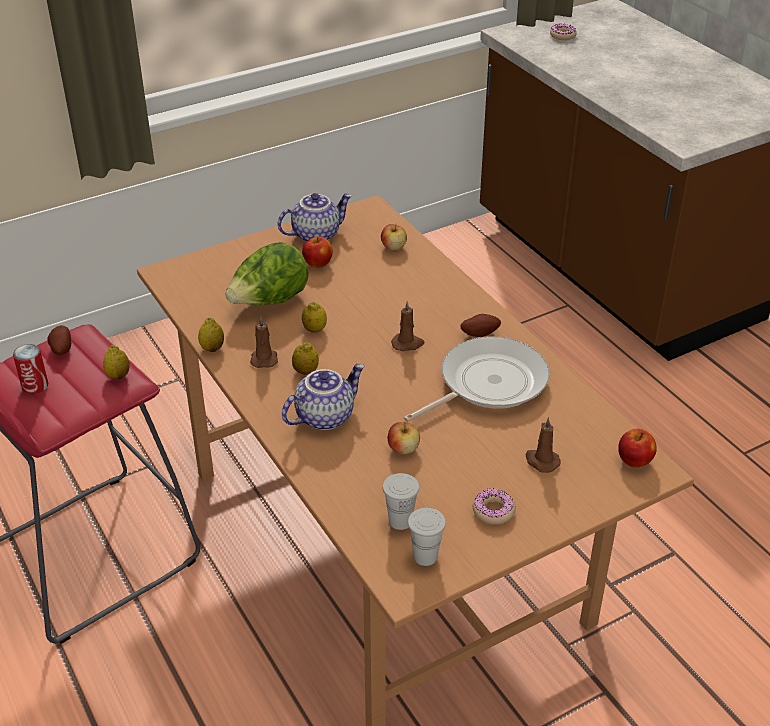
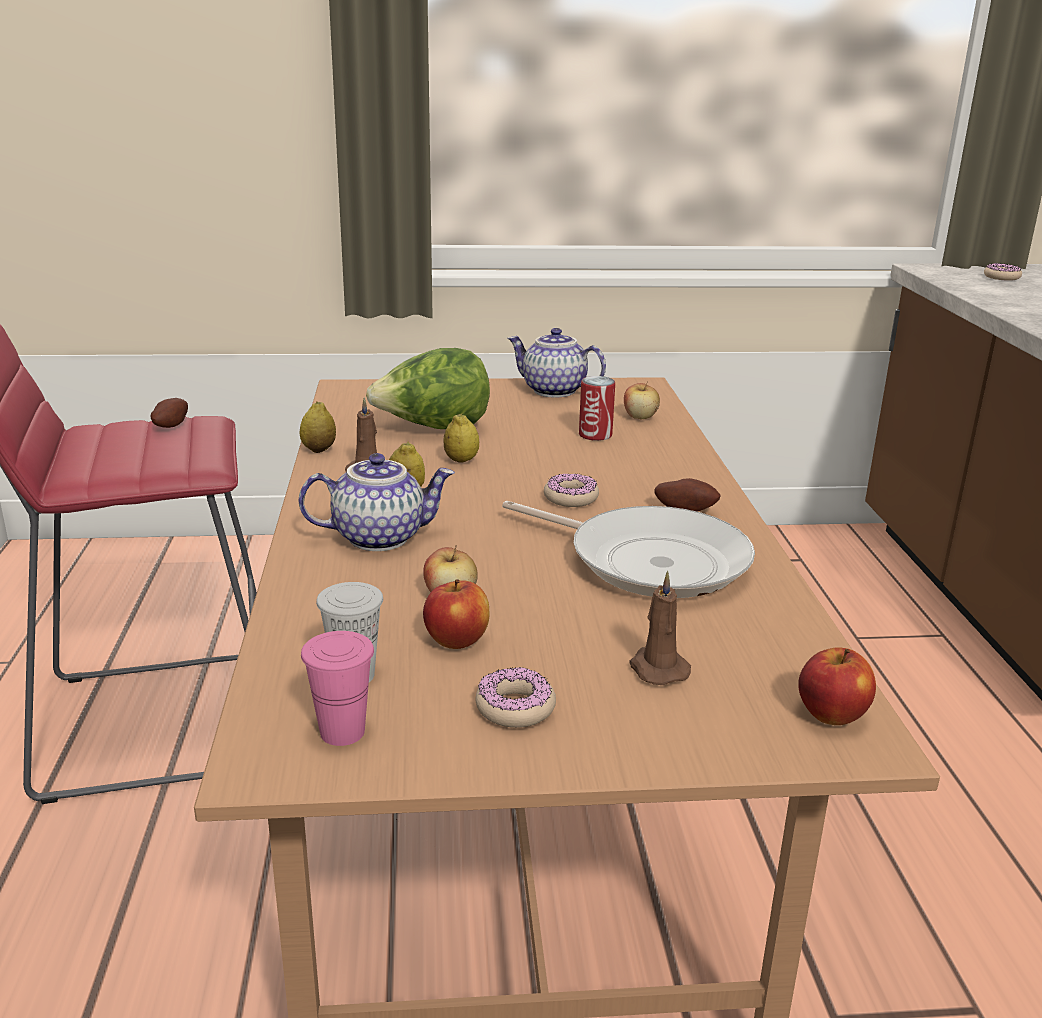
camera: 25 degrees right, 15 degrees down
(35, 386) = (103, 446): can -> can (595, 435)
(118, 376) = (198, 457): lemon -> none
(316, 234) = (552, 391): teapot -> teapot turned 150 degrees counterclockwise
(318, 264) = (528, 412): apple -> apple (456, 641)
(408, 344) = (571, 498): brown candle -> donut
(425, 556) = (342, 732): white cup -> pink cup
(487, 383) = (649, 561): frying pan -> frying pan turned 45 degrees clockwise

